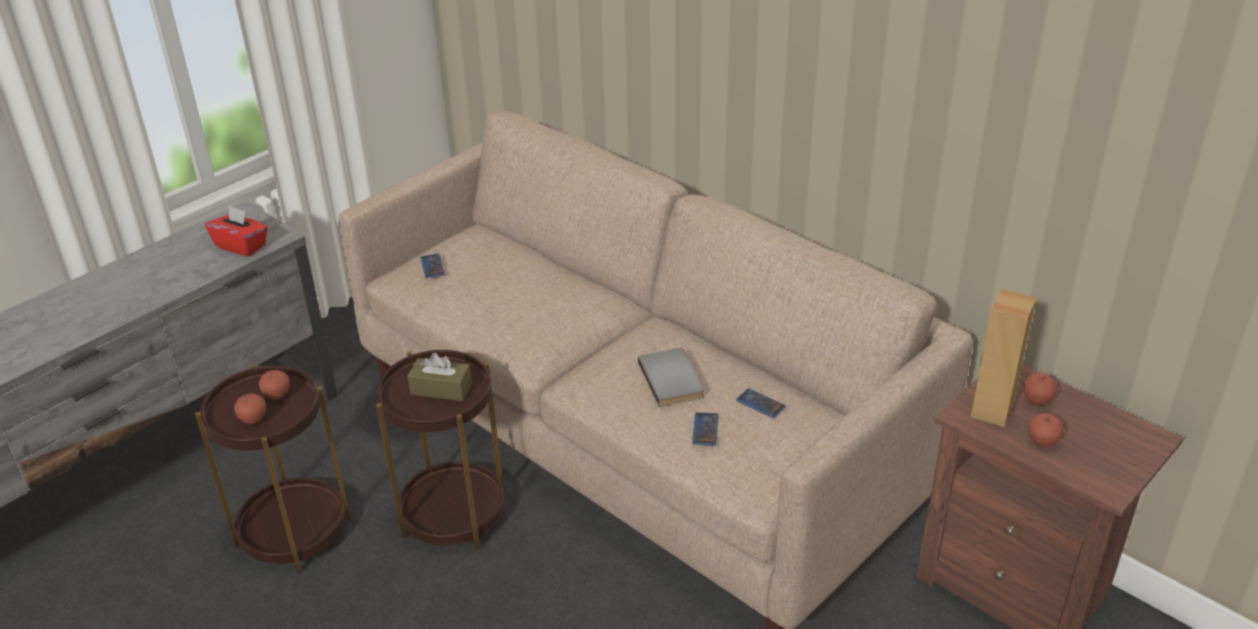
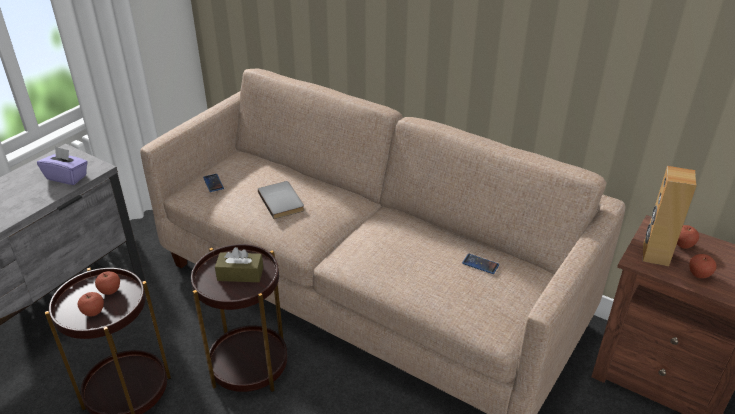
camera: 10 degrees left, 0 degrees up
(241, 246) = (67, 177): red tissue box -> purple tissue box
(673, 379) = (412, 251): grey book -> grey book (282, 201)
(705, 429) = (446, 287): phone -> none

